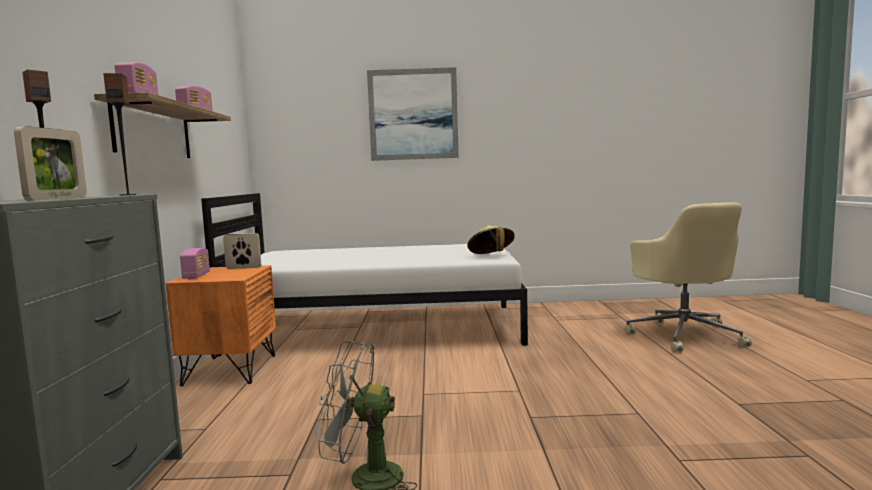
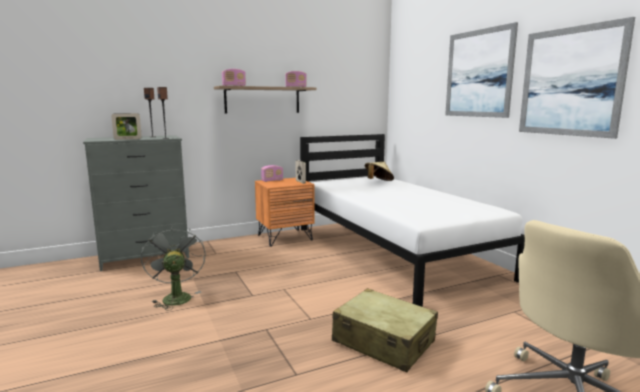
camera: 65 degrees right, 5 degrees up
(491, 256) = (432, 218): beige hat -> beige hat (378, 182)
(516, 124) = (570, 82): none -> picture
(587, 368) = (383, 342): none -> beige suitcase

